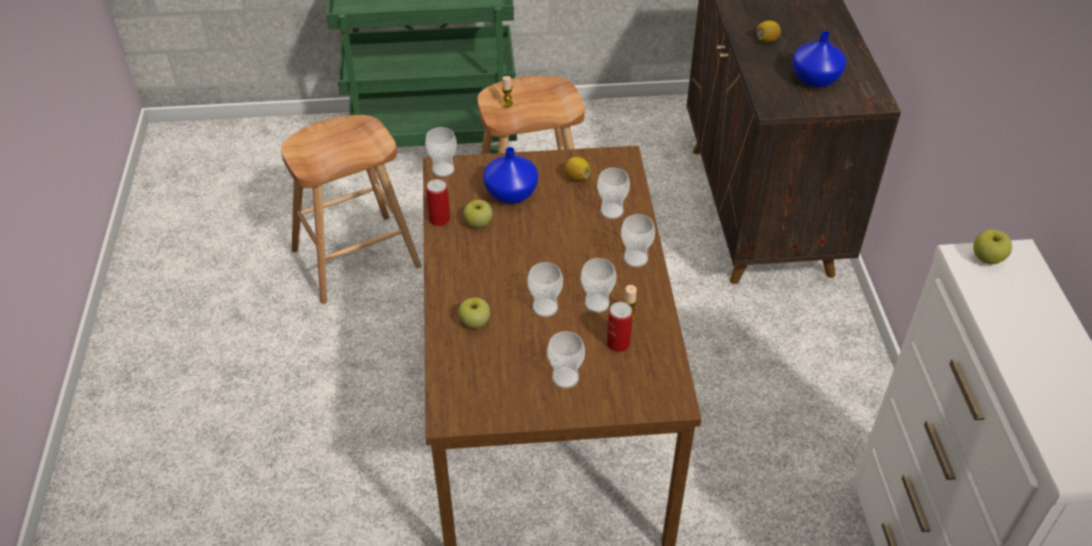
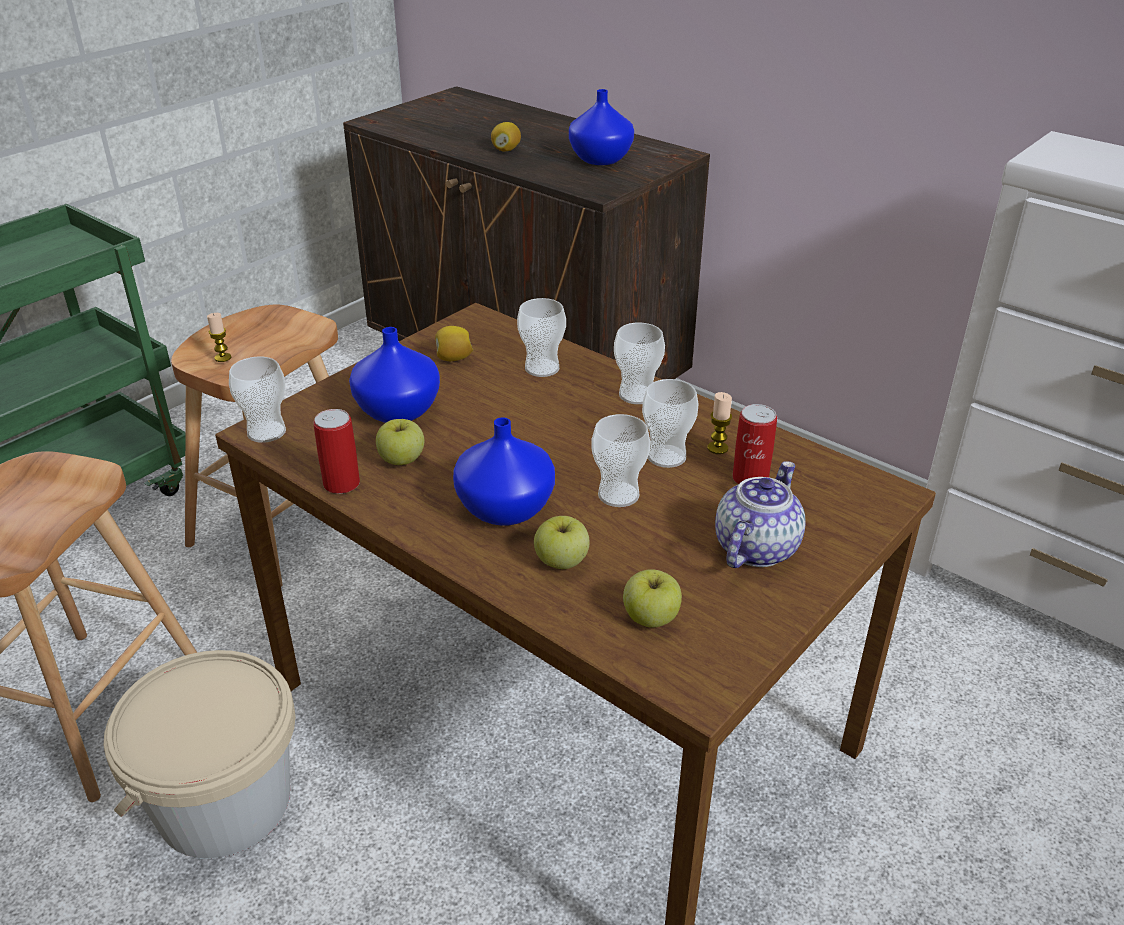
camera: 45 degrees left, 10 degrees down
(366, 342) = (224, 802): none -> beige bucket
(486, 279) = (503, 509): none -> blue vase
(565, 378) = (755, 547): cup -> teapot
(987, 258) = (1057, 153): apple -> apple (651, 618)

